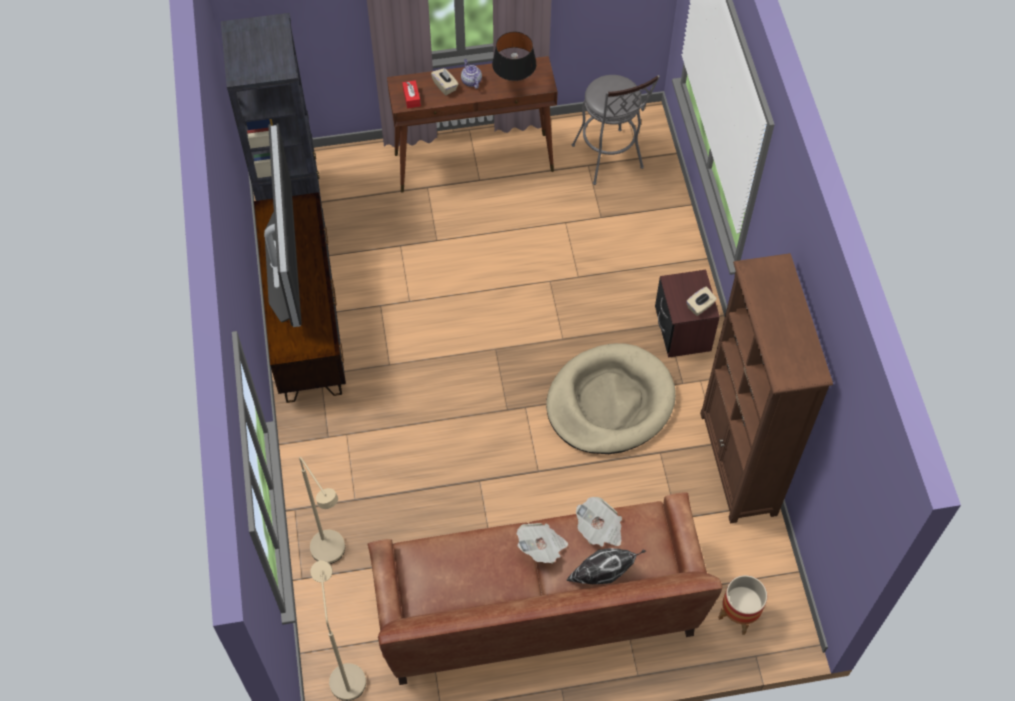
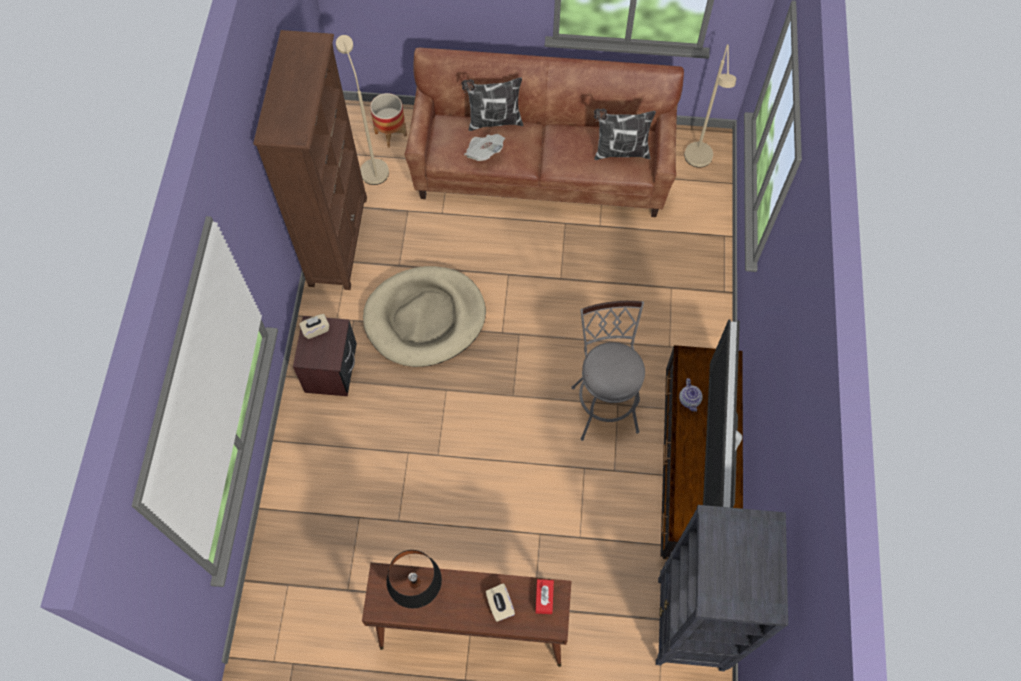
camera: 165 degrees left, 5 degrees up
(333, 555) = (696, 247): beige floor lamp -> beige floor lamp (372, 166)
(440, 571) = (620, 151): none -> pillow
(471, 81) = (467, 605): teapot -> teapot (689, 400)
(542, 547) = (534, 151): newspaper -> none
(609, 161) = (321, 589): grey stool -> grey stool (604, 403)

